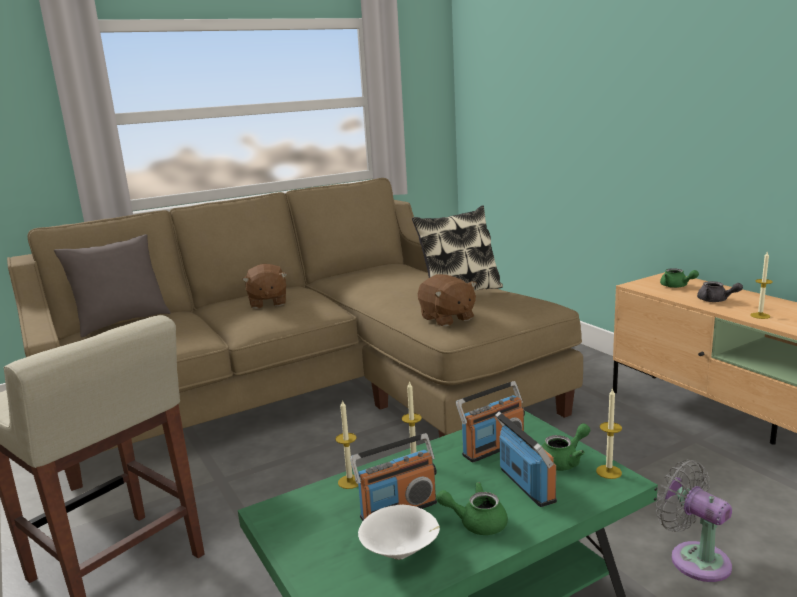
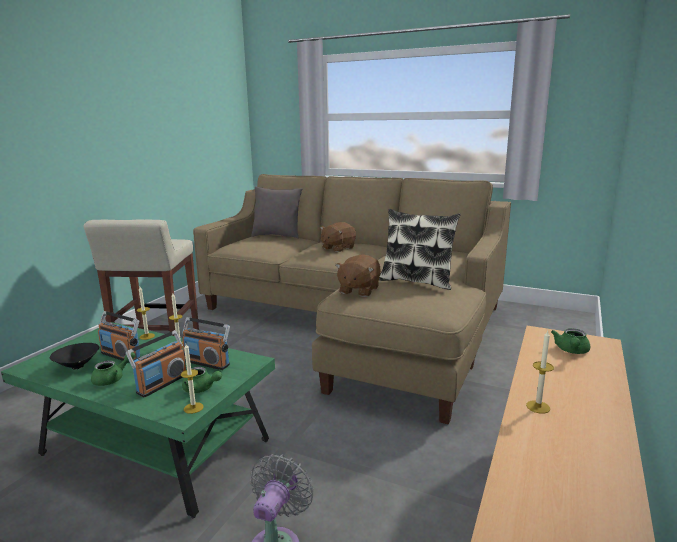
camera: 55 degrees right, 0 degrees up
(401, 553) = (77, 367): white bowl -> black bowl
(476, 522) = (113, 379): green teapot -> green teapot turned 75 degrees clockwise
(716, 300) = (554, 377): grey teapot -> none

